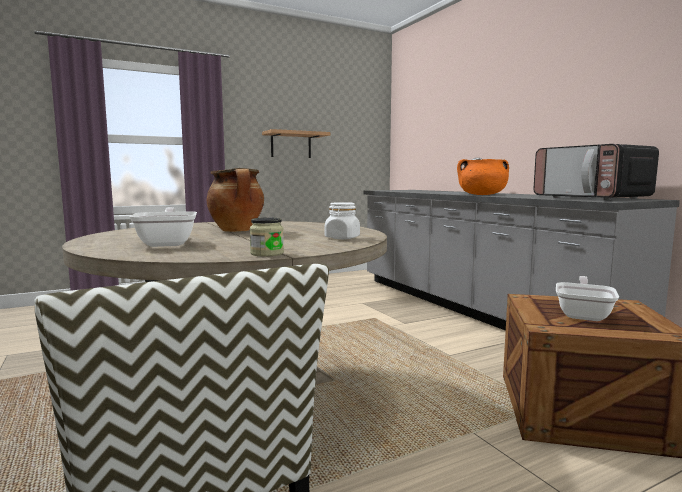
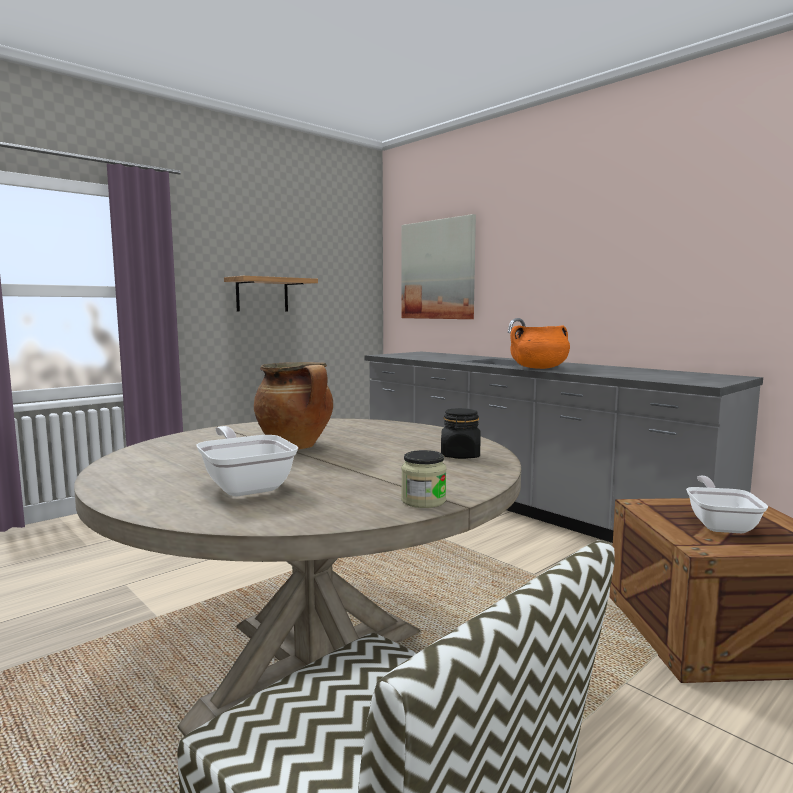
camera: 15 degrees left, 0 degrees up
(342, 238) = (460, 455): white jar -> black jar
(427, 124) = (438, 270): none -> picture
(591, 198) = (673, 375): microwave -> none

